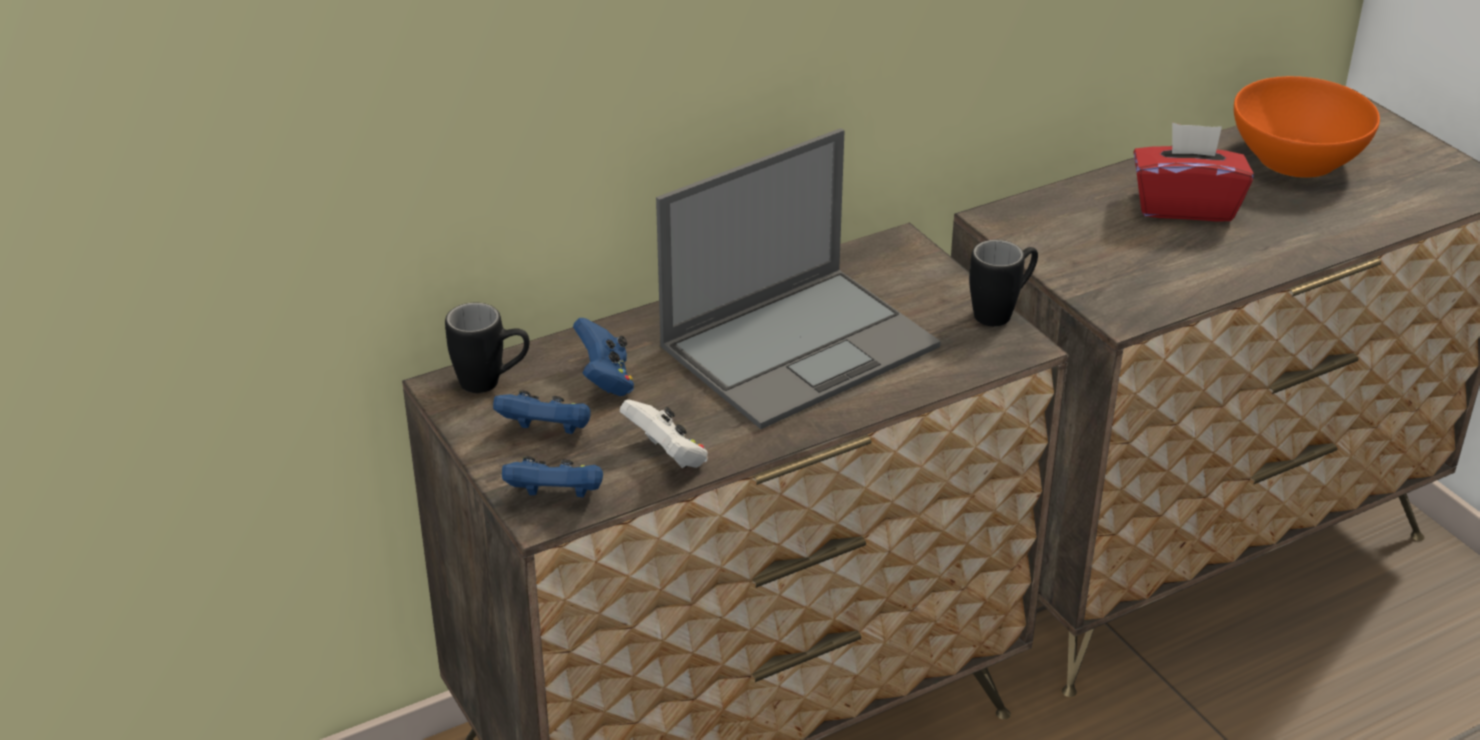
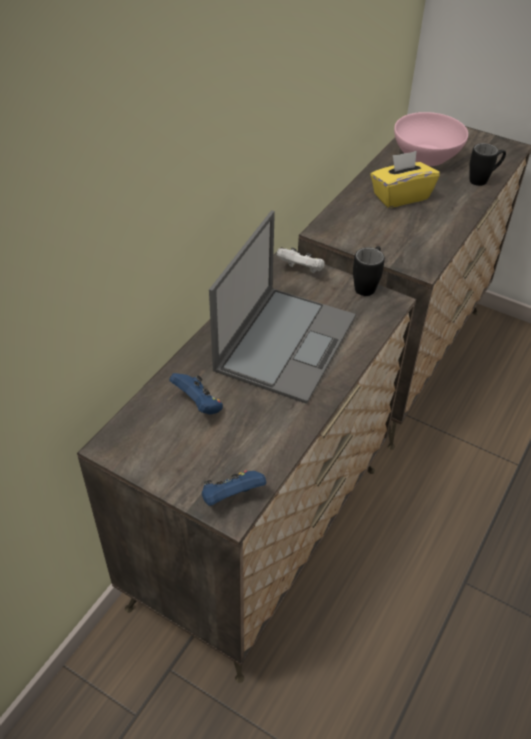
camera: 30 degrees left, 10 degrees up
(492, 383) = (134, 433): black mug -> black mug (483, 180)
(547, 432) = (192, 454): blue game controller -> none
(667, 456) = (271, 442): white game controller -> white game controller (301, 270)
(1185, 206) = (400, 196): red tissue box -> yellow tissue box
(1297, 158) = (426, 156): orange bowl -> pink bowl

